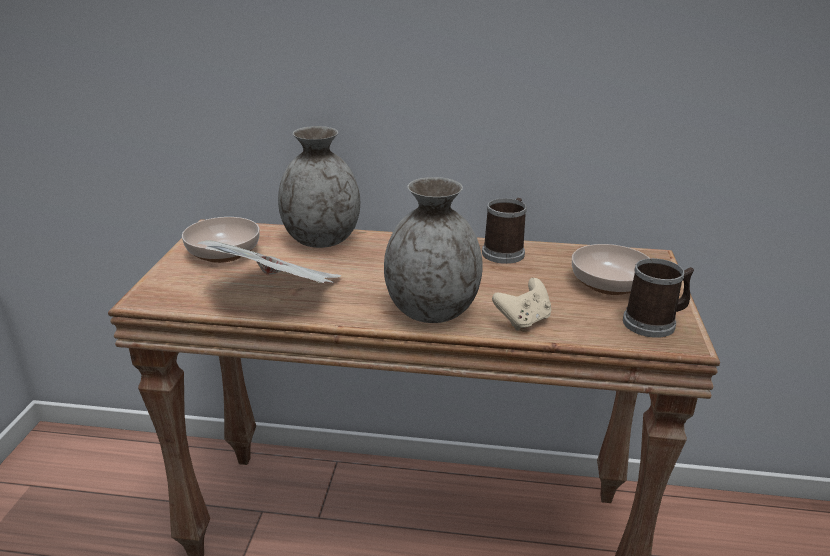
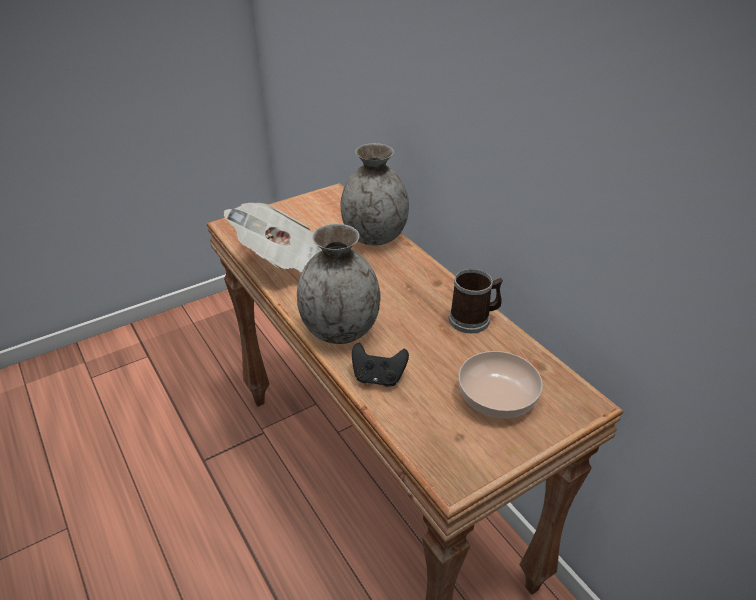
camera: 50 degrees right, 10 degrees up
(223, 253) = (308, 215): bowl -> none
(523, 321) = (378, 378): beige game controller -> black game controller
(654, 323) = (462, 450): mug -> none

